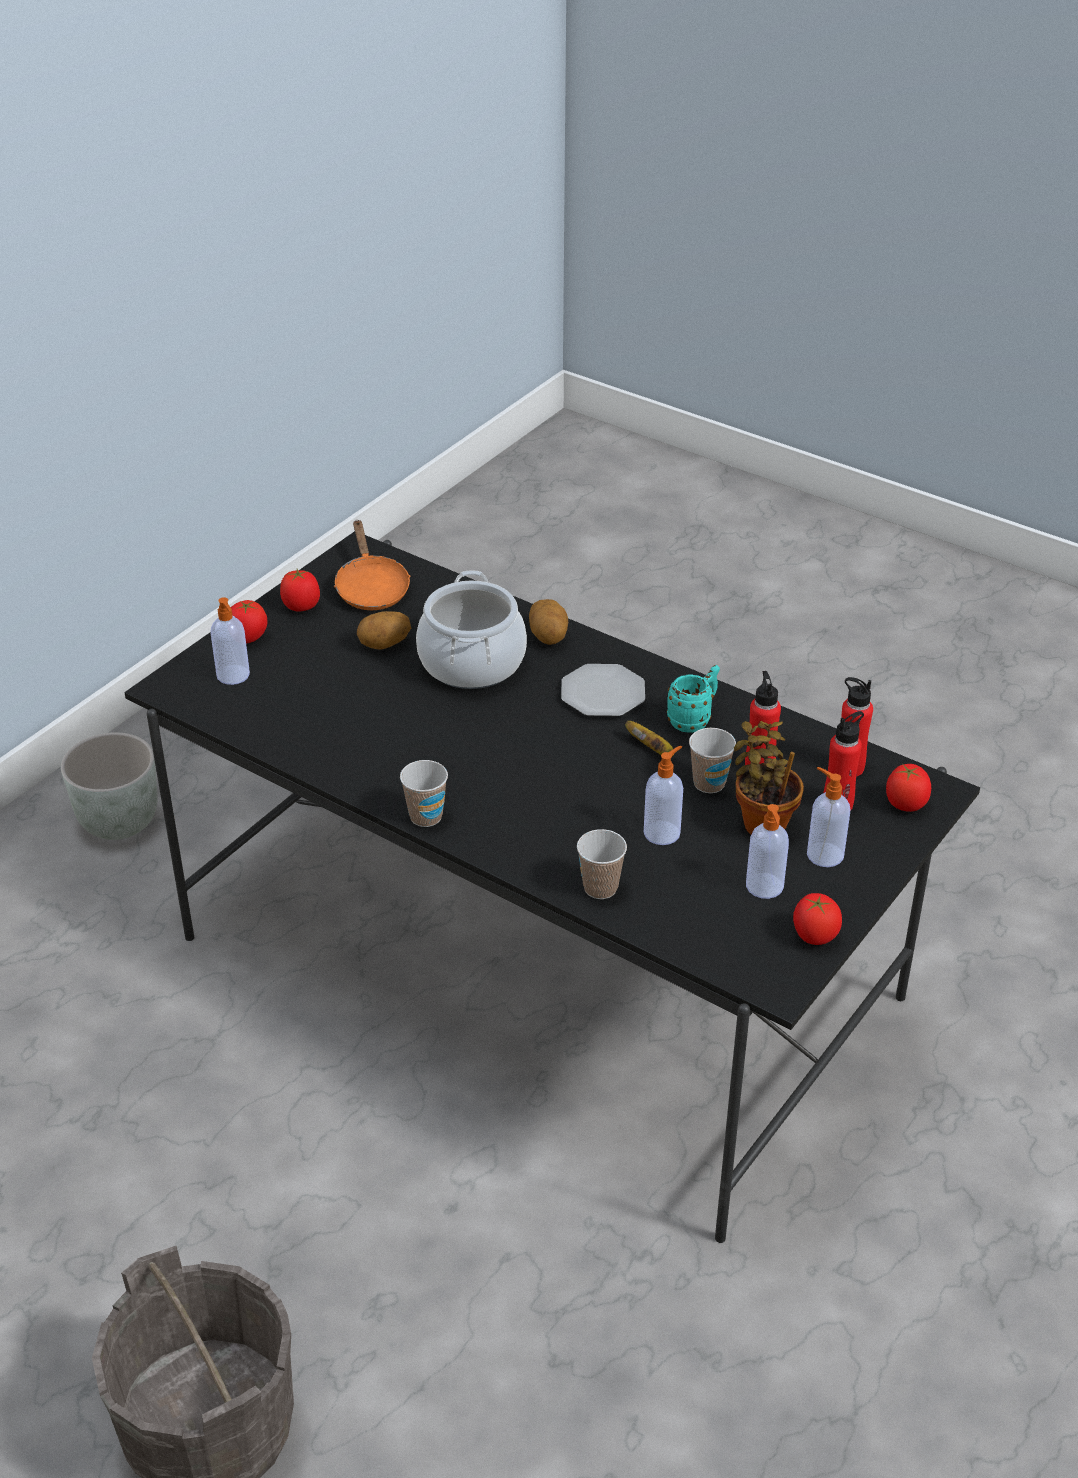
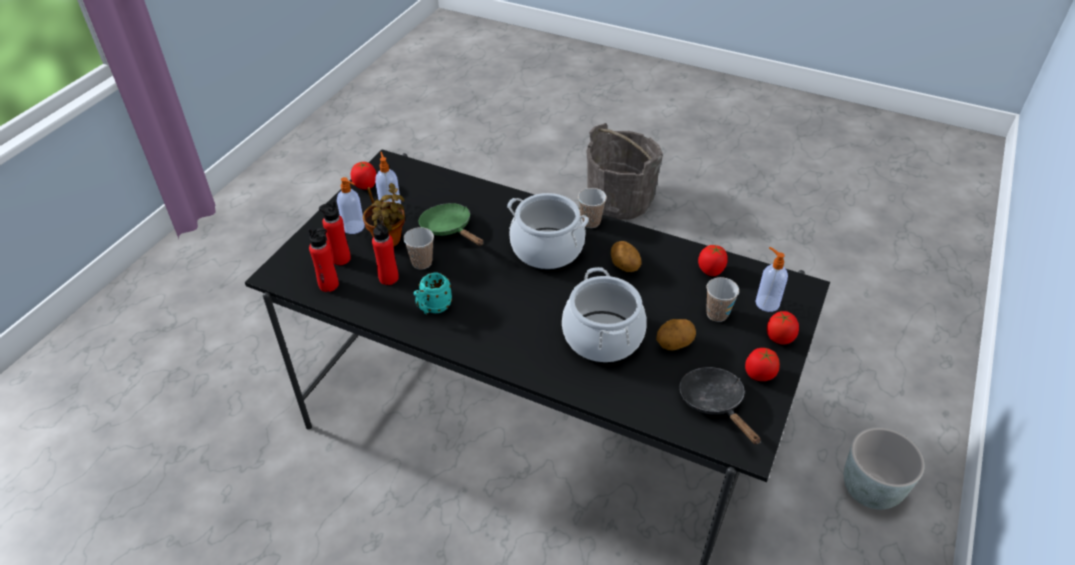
camera: 170 degrees right, 5 degrees up
(371, 588) = (714, 403): orange frying pan -> black frying pan
(511, 781) = (547, 249): none -> cooking pot
(548, 637) = (551, 370): potato -> potato (624, 267)
(600, 888) = (481, 196): cup -> cup (717, 314)
(602, 694) = (500, 321): plate -> none
(652, 750) = (460, 281): banana -> none
(663, 832) = (449, 229): soap dispenser -> green frying pan
(905, 804) = (297, 264): tomato -> tomato (711, 270)

